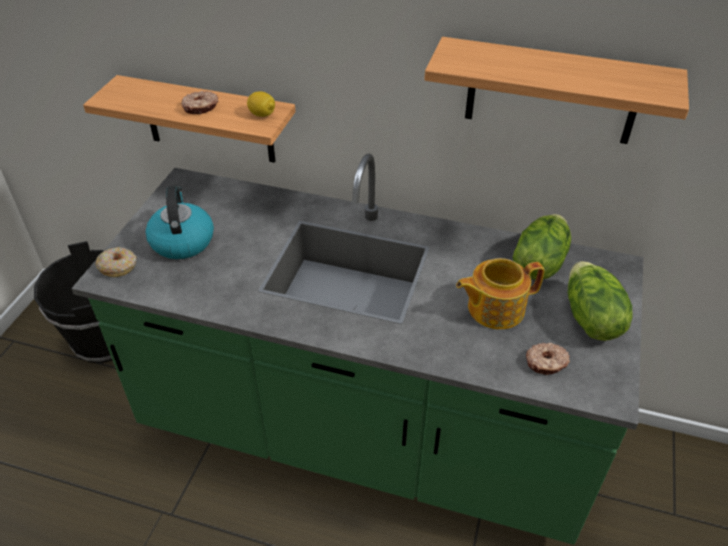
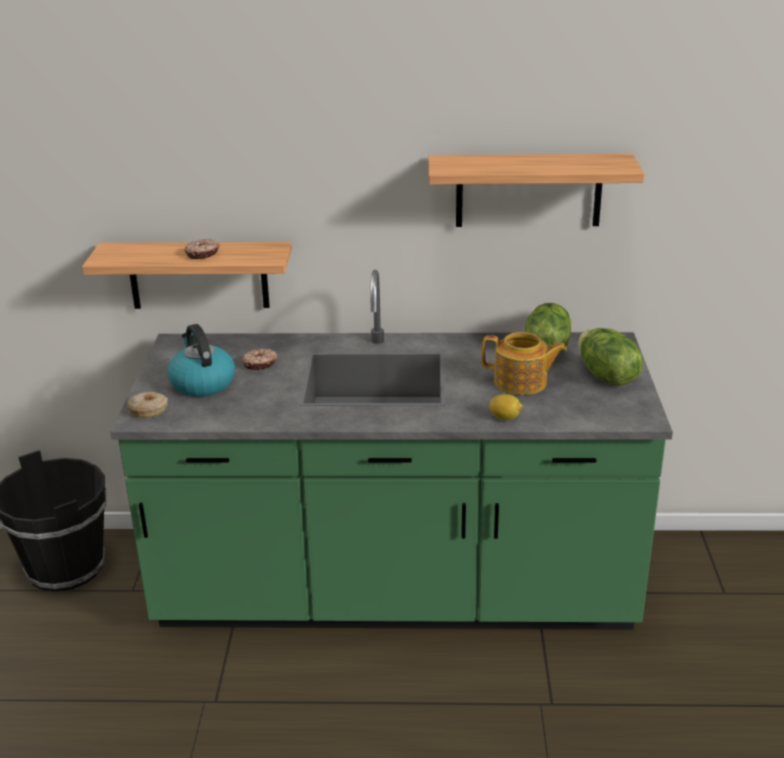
camera: 15 degrees left, 15 degrees down
(262, 114) = (265, 251): lemon -> lemon (505, 417)
(494, 308) = (521, 383): teapot -> teapot turned 135 degrees counterclockwise
(546, 363) = (582, 409): donut -> donut (260, 364)

